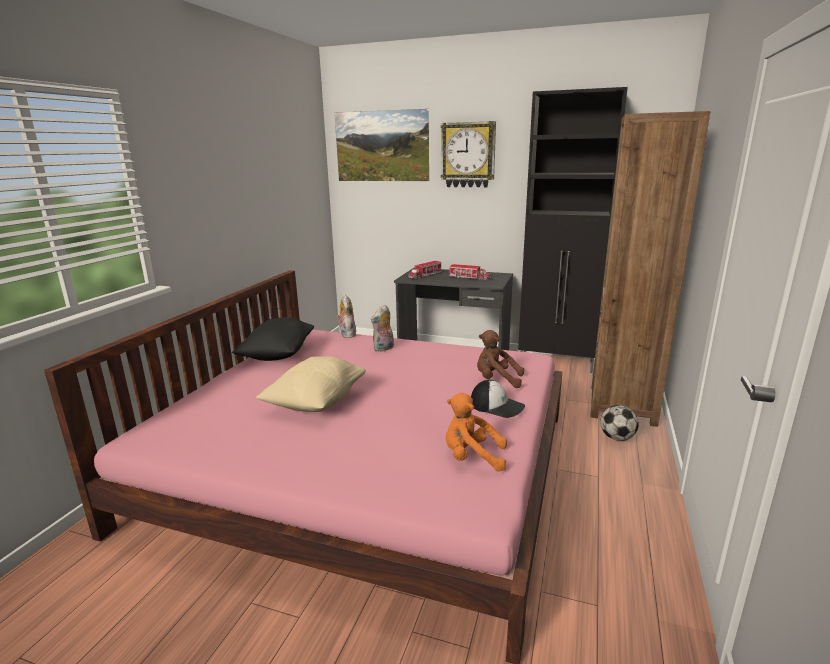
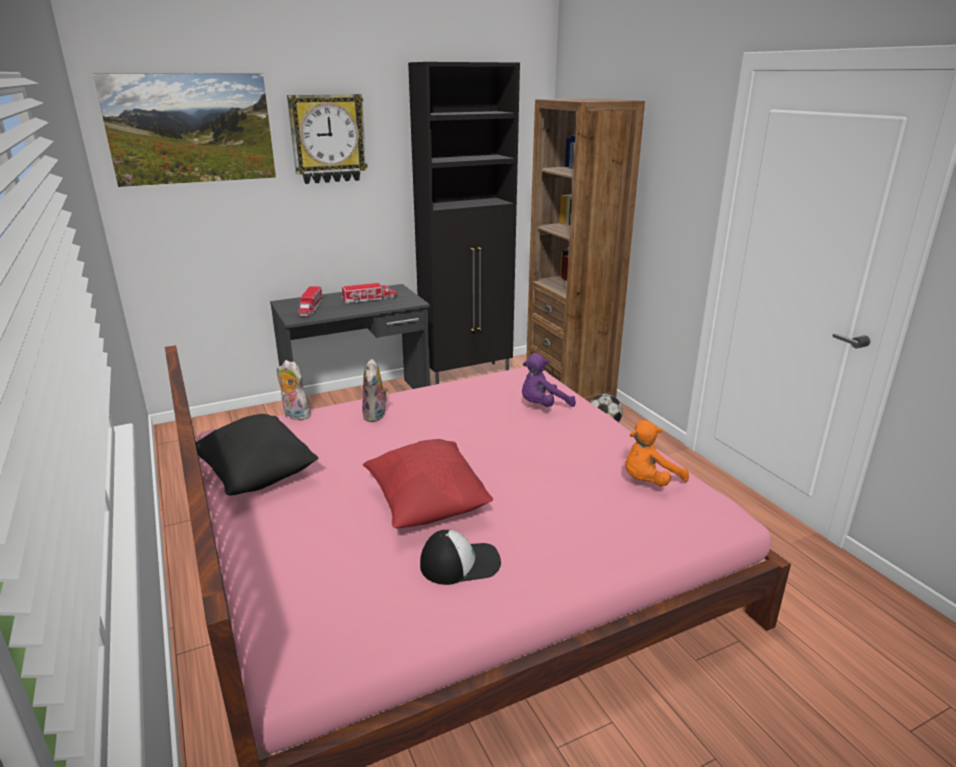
camera: 45 degrees left, 5 degrees up
(316, 403) = (427, 505): beige pillow -> red pillow
(496, 380) = (543, 406): brown plush toy -> purple plush toy
(497, 406) = (585, 429): cap -> cap (460, 563)

